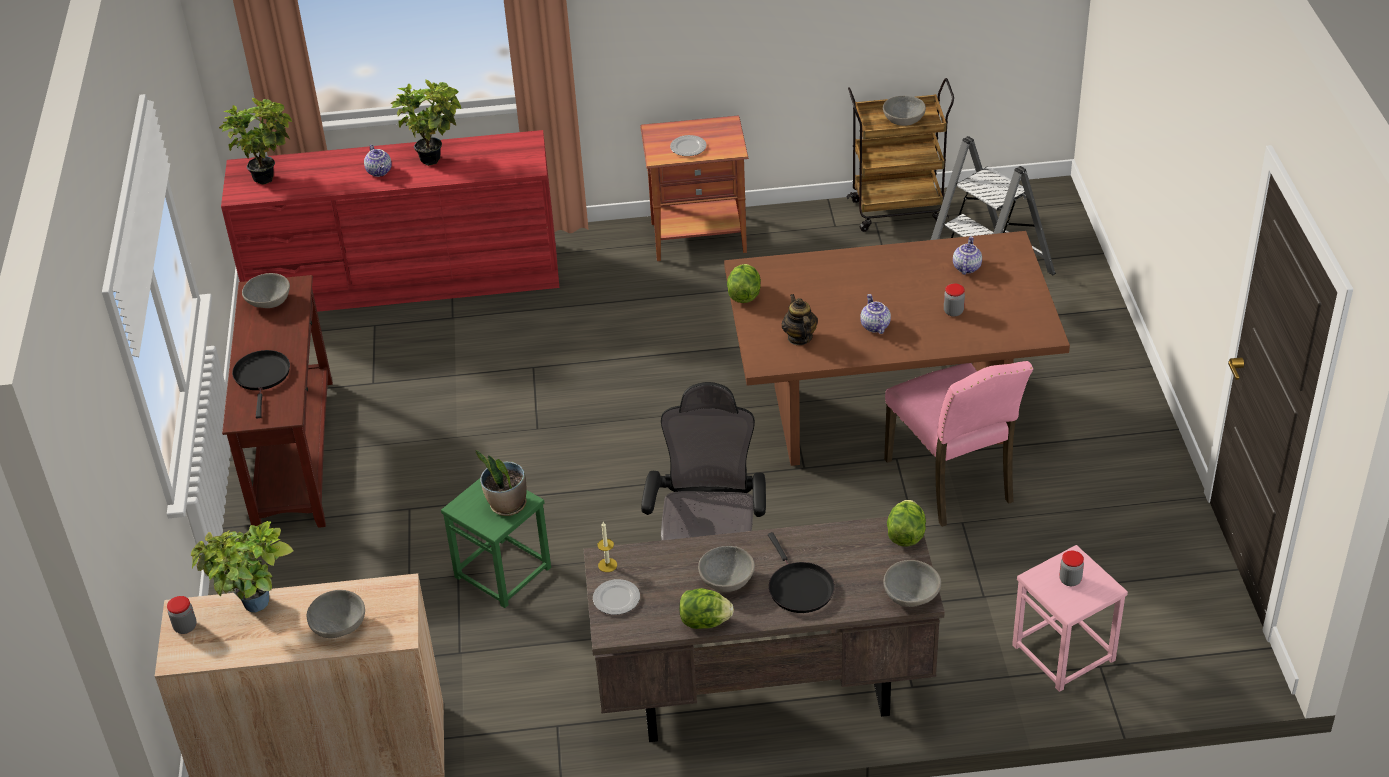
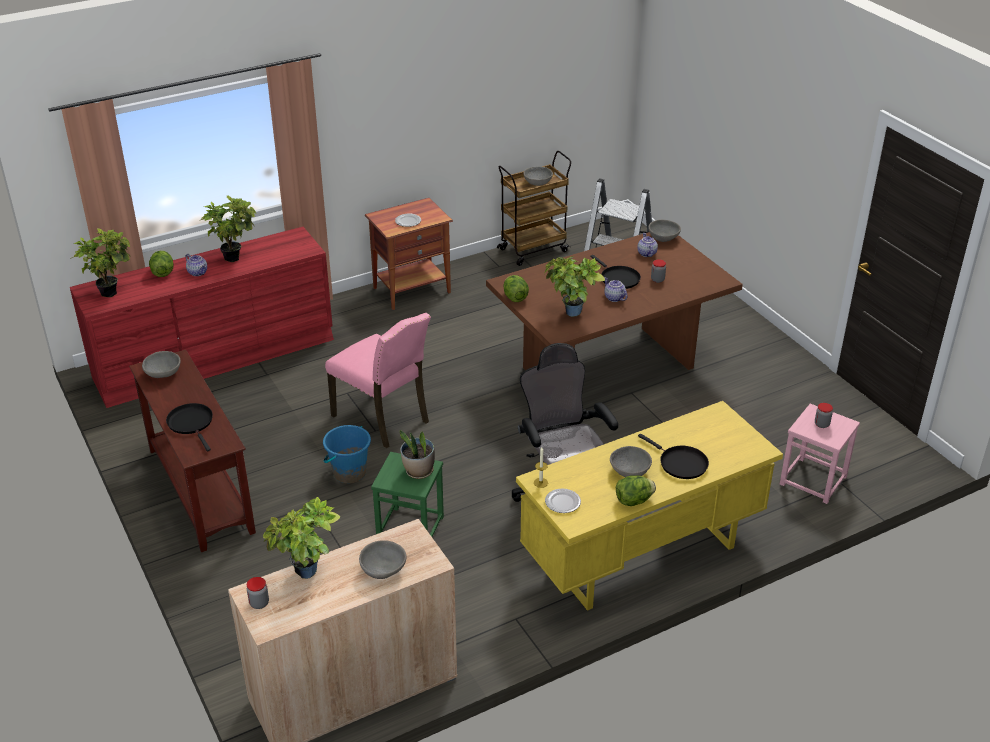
camera: 25 degrees left, 5 degrees down
(474, 478) = (349, 473): none -> blue bucket
(761, 692) = (641, 557): brown desk -> yellow desk
(799, 337) = (570, 315): teapot -> potted plant
(900, 297) = (618, 278): none -> black frying pan
(905, 535) = (725, 415): lettuce -> lettuce (163, 272)
(910, 596) = (755, 450): grey bowl -> grey bowl (663, 238)
(953, 481) = (676, 398): pink chair -> pink chair (383, 419)

